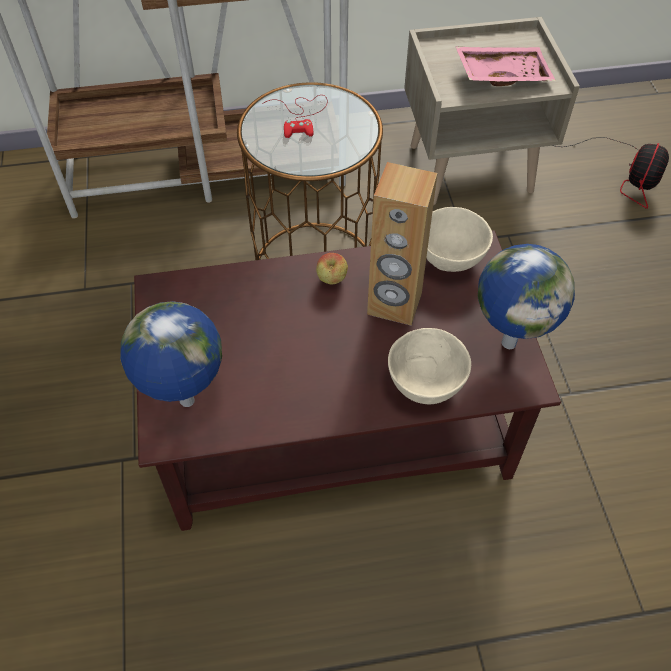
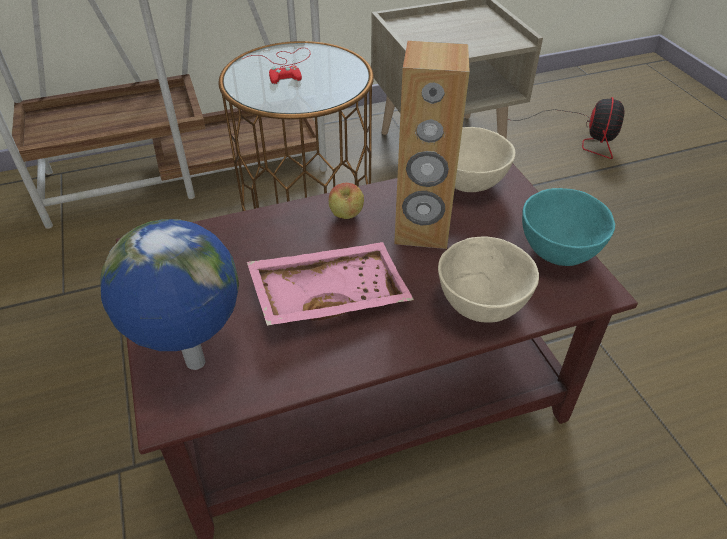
camera: 10 degrees left, 10 degrees down
(502, 74) = (467, 38): pink tray -> pink tray (329, 294)
(508, 341) = (558, 251): globe -> turquoise bowl

